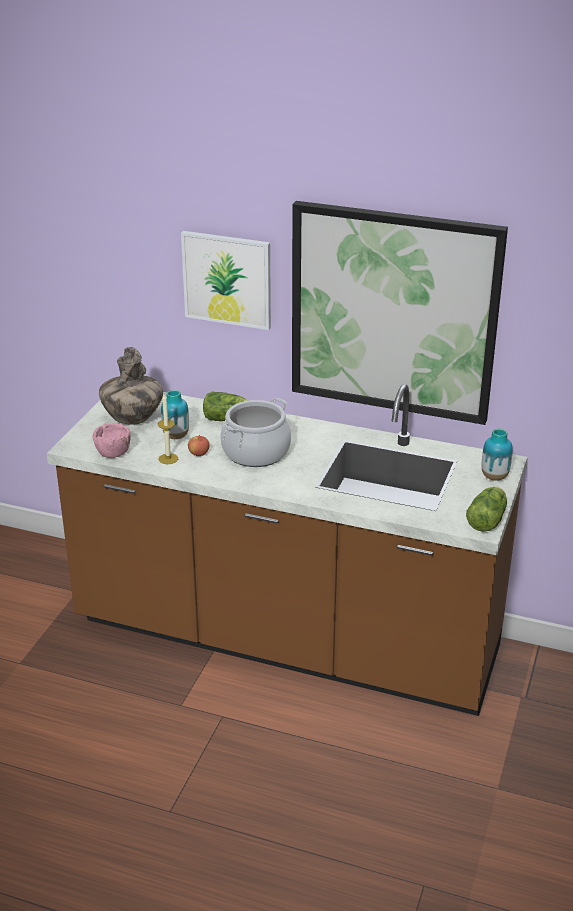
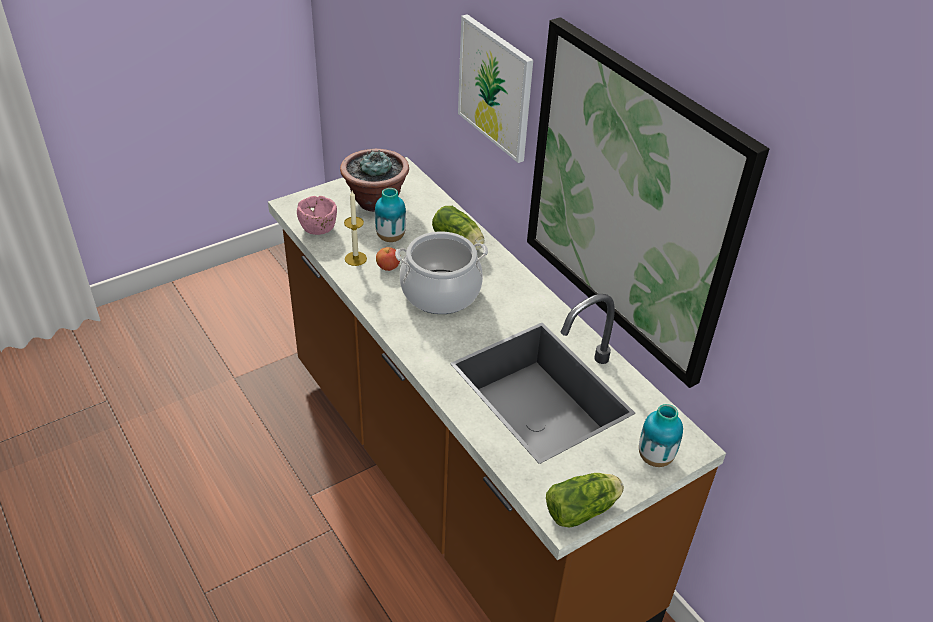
camera: 35 degrees right, 10 degrees up
(132, 419) = (375, 201): vase -> potted plant

